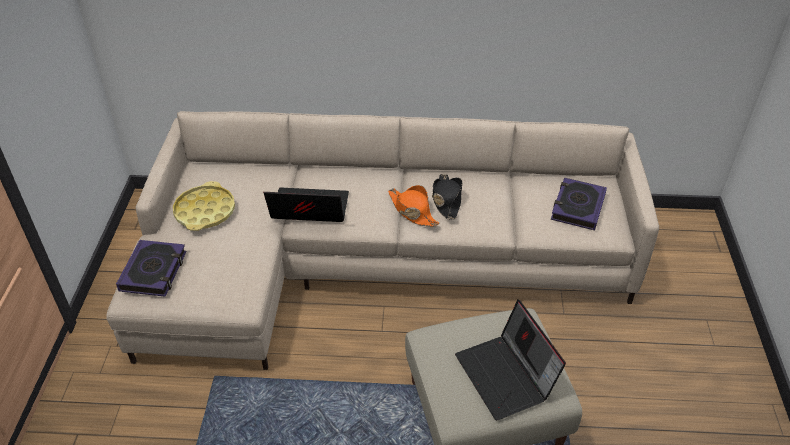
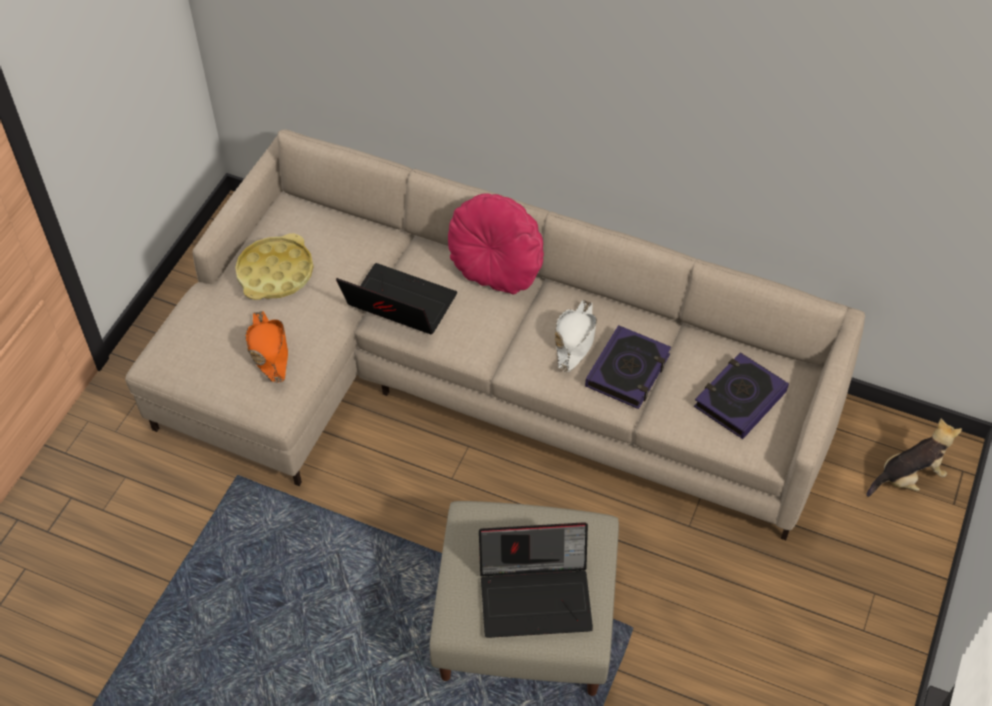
camera: 20 degrees right, 10 degrees up
(154, 271) = (190, 339): book -> book (628, 371)
(369, 175) = (495, 274): none -> pink pillow
(412, 211) = (524, 343): orange hat -> orange hat (268, 350)
(446, 200) = (575, 339): black hat -> white hat
(506, 377) = (537, 595): laptop -> laptop turned 90 degrees counterclockwise
(683, 244) = (908, 477): none -> plush toy

